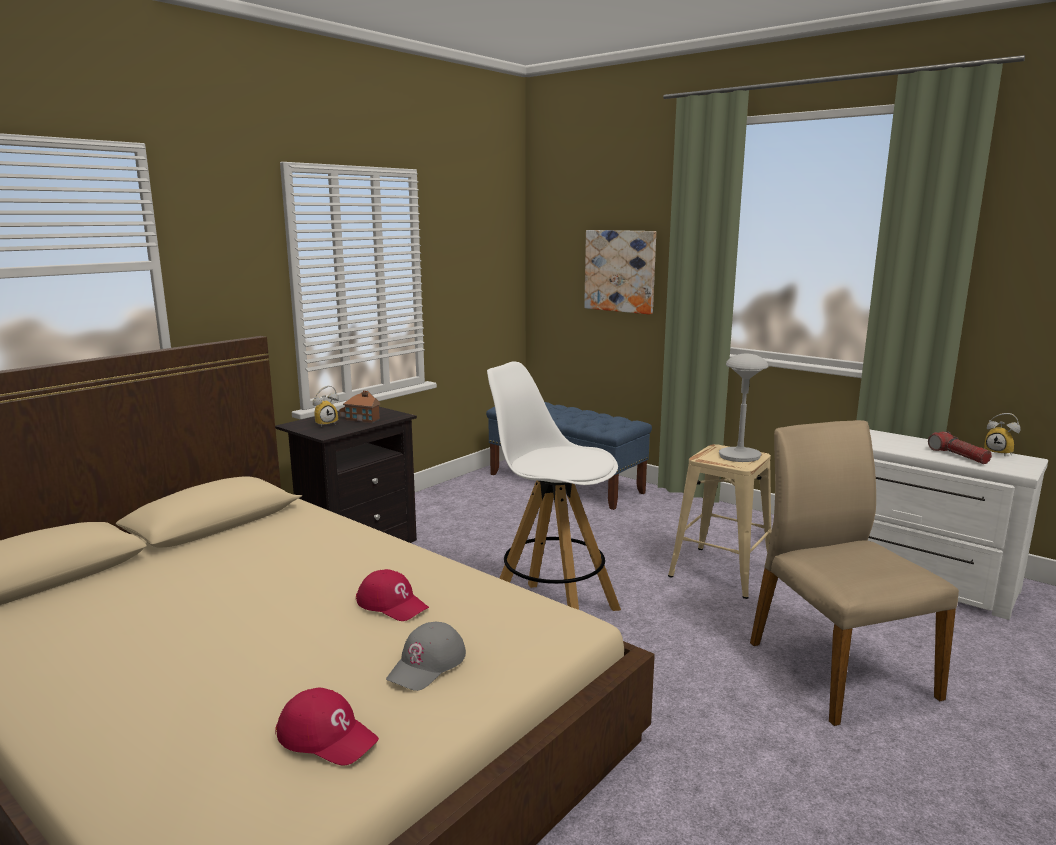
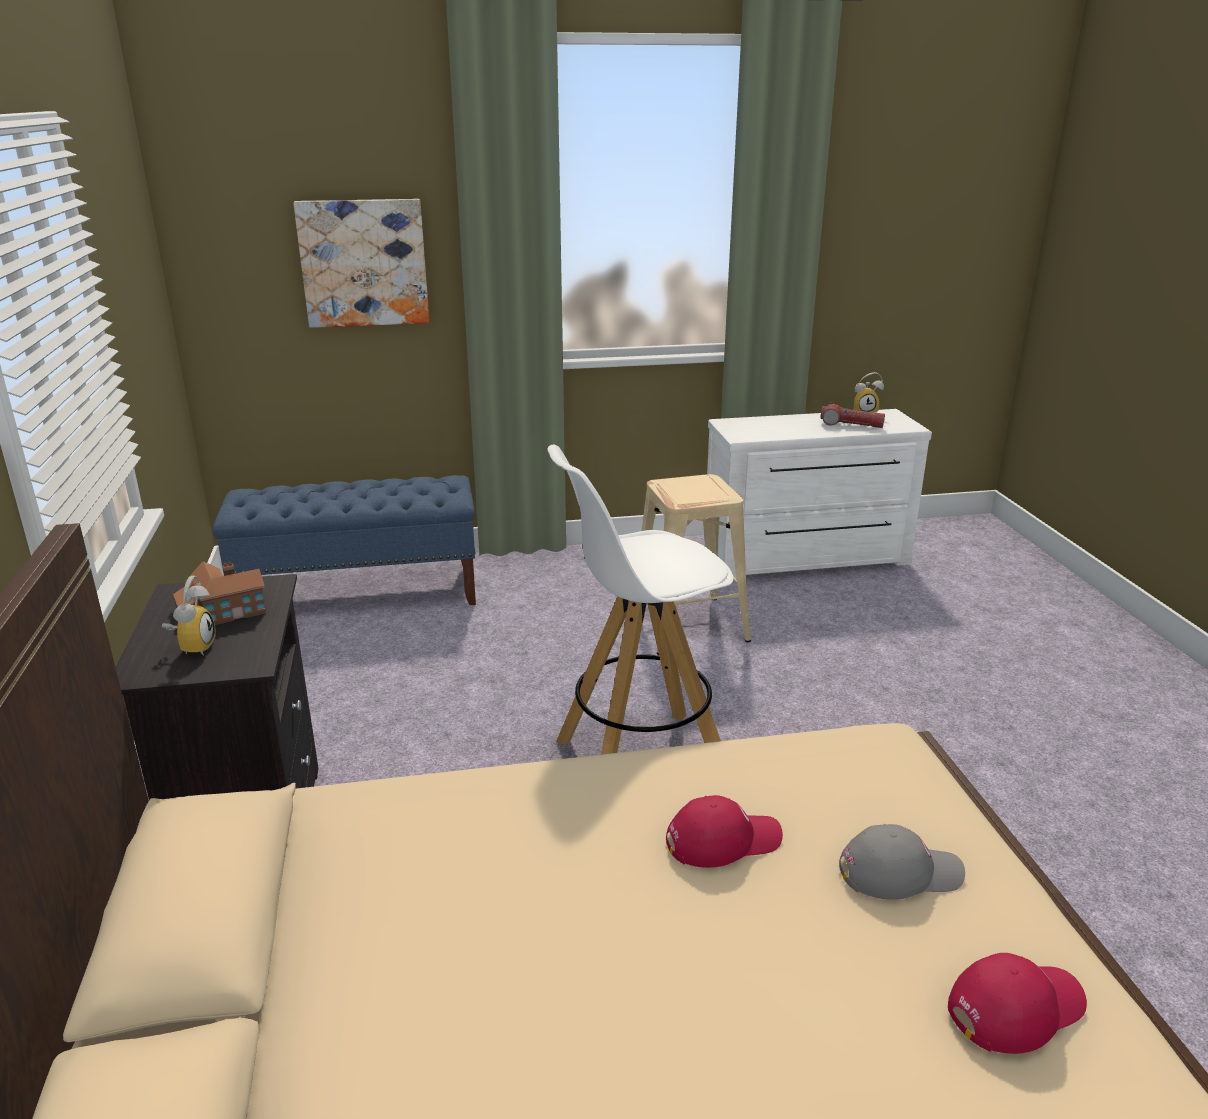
camera: 50 degrees left, 10 degrees up
(427, 665) = (899, 871): grey cap -> grey cap turned 75 degrees counterclockwise
(739, 456) = (701, 487): grey table lamp -> none
(837, 668) = (901, 668): beige chair -> none

